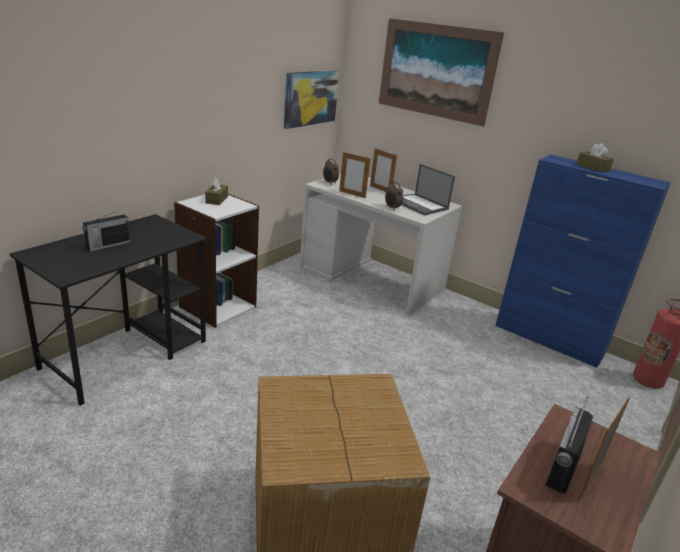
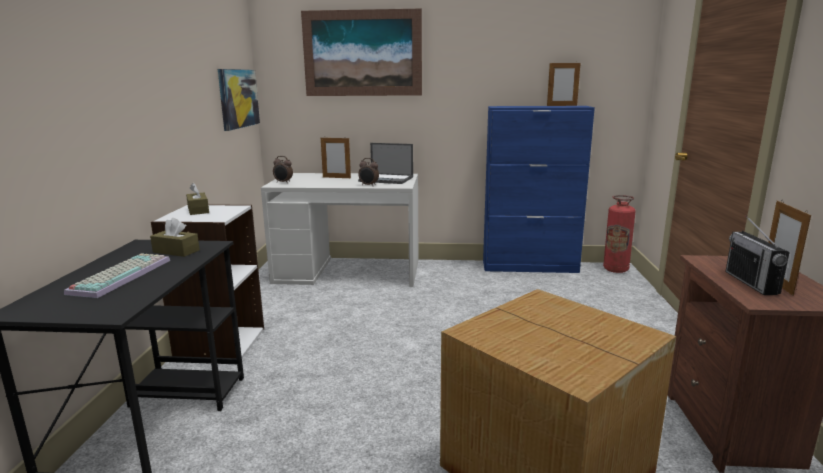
camera: 30 degrees left, 10 degrees down
(107, 245) = (120, 275): radio -> keyboard
(352, 194) = (318, 185): picture frame -> picture frame (562, 105)
(592, 167) = (531, 106): brown tissue box -> brown tissue box (176, 251)

